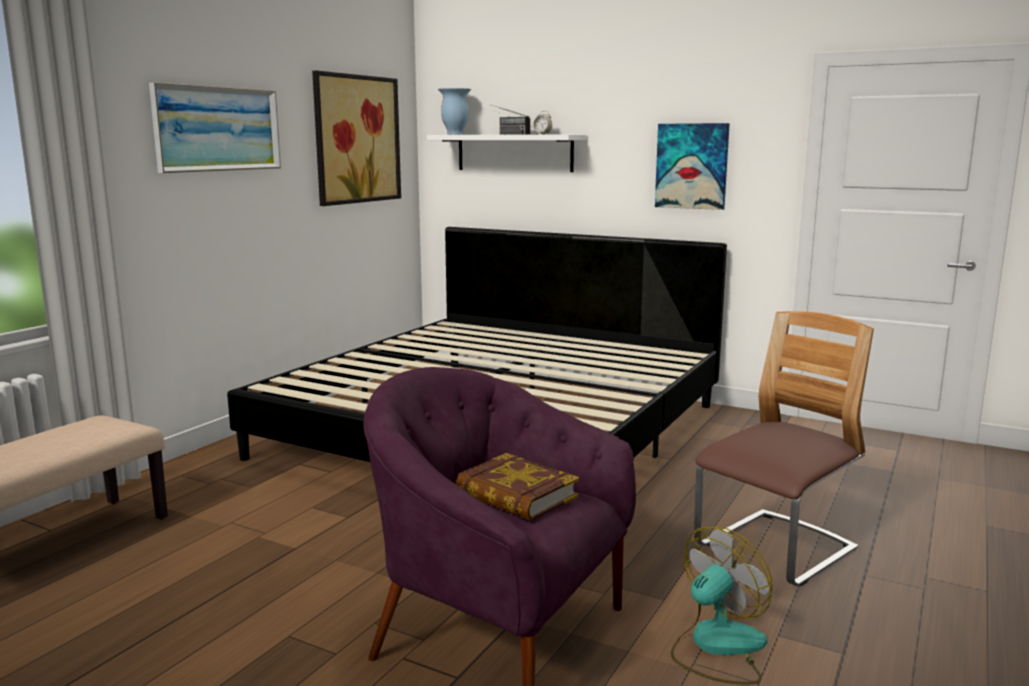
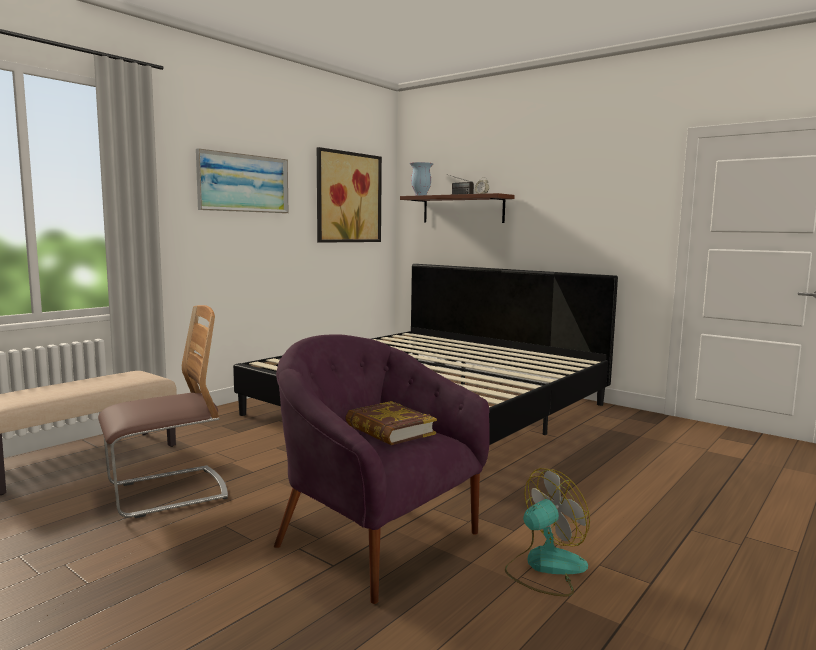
camera: 10 degrees right, 5 degrees down
(514, 153) = (463, 209): white shelf -> brown shelf
(691, 166) = (592, 217): picture -> none
(775, 549) = (620, 505): chair -> chair (167, 493)

